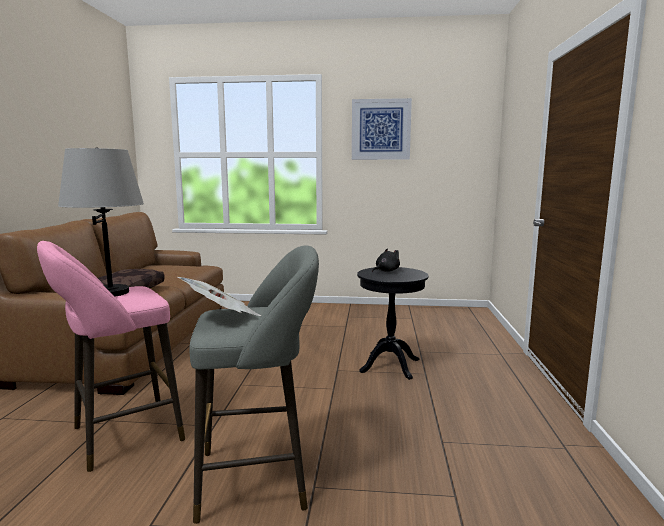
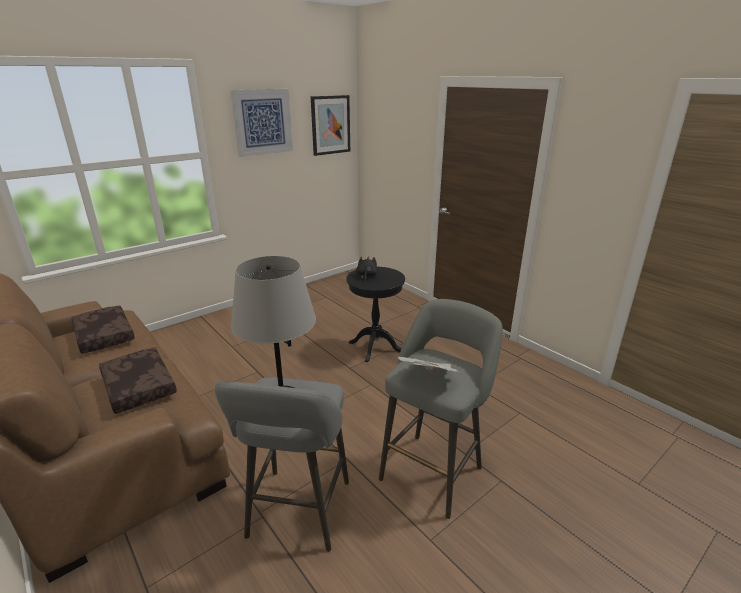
camera: 45 degrees left, 15 degrees up
(120, 436) = (297, 514): pink stool -> grey stool
(170, 269) = (103, 336): none -> brown pillow
(461, 136) = (330, 125): none -> picture

